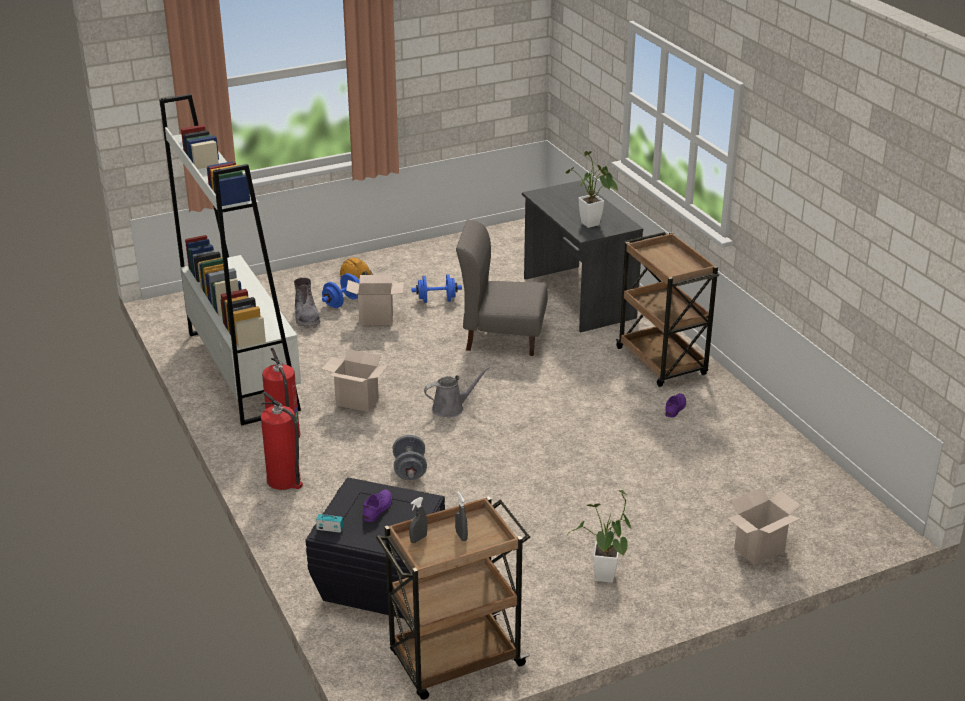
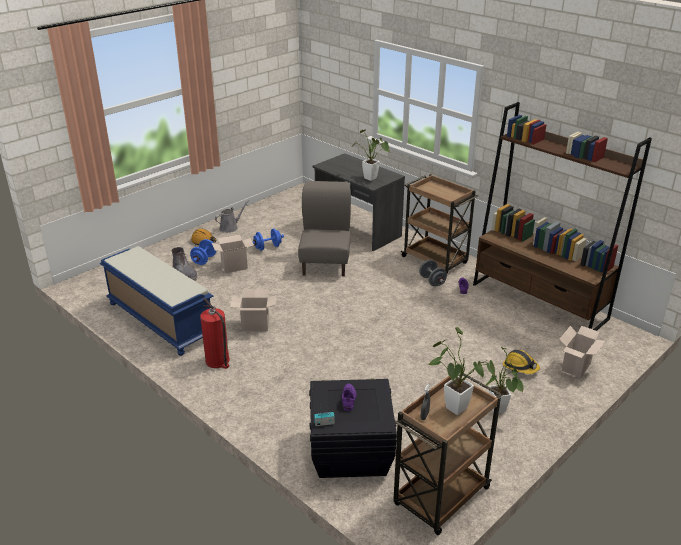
camera: 20 degrees left, 0 degrees up
(242, 370) = (159, 320): white bookcase -> blue bench
(284, 480) = (236, 393): fire extinguisher -> none
(410, 470) = (321, 366): grey dumbbell -> grey dumbbell (432, 281)
(451, 408) = (322, 316): grey watering can -> grey watering can (230, 228)
(461, 536) = (452, 406): grey spray bottle -> potted plant
(502, 337) = (326, 263): grey chair -> grey chair turned 105 degrees clockwise
(678, 531) = (520, 367): none -> hard hat
(775, 450) = (539, 301): none -> brown bookcase

